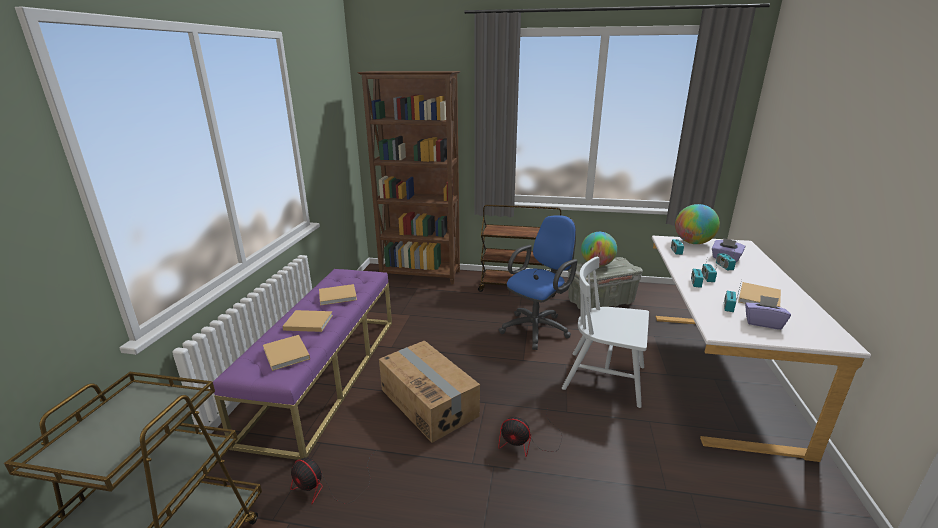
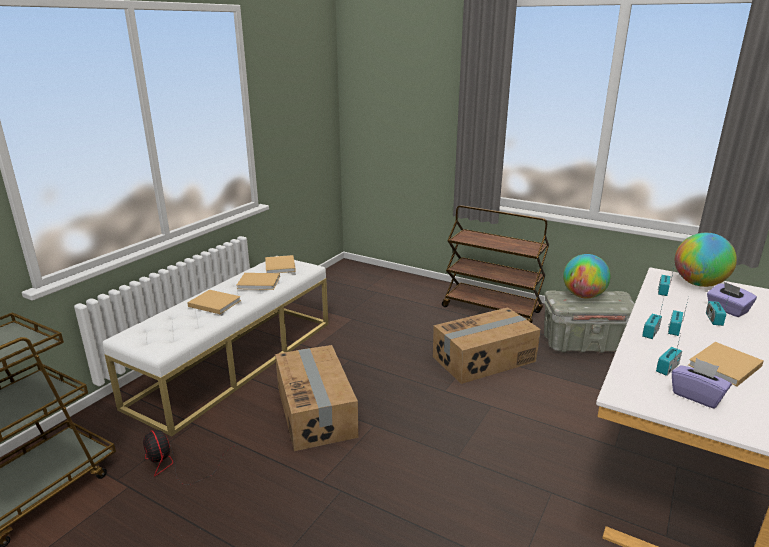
camera: 20 degrees right, 0 degrees up
(286, 354) = (175, 329): beige book -> beige book (280, 266)
(326, 374) = (236, 361): purple bench -> white bench
(421, 275) = (389, 279): brown bookcase -> none
(528, 442) = (392, 477): fan -> none
(537, 328) = (484, 359): blue office chair -> cardboard box
(604, 378) = (529, 432): white chair -> none

